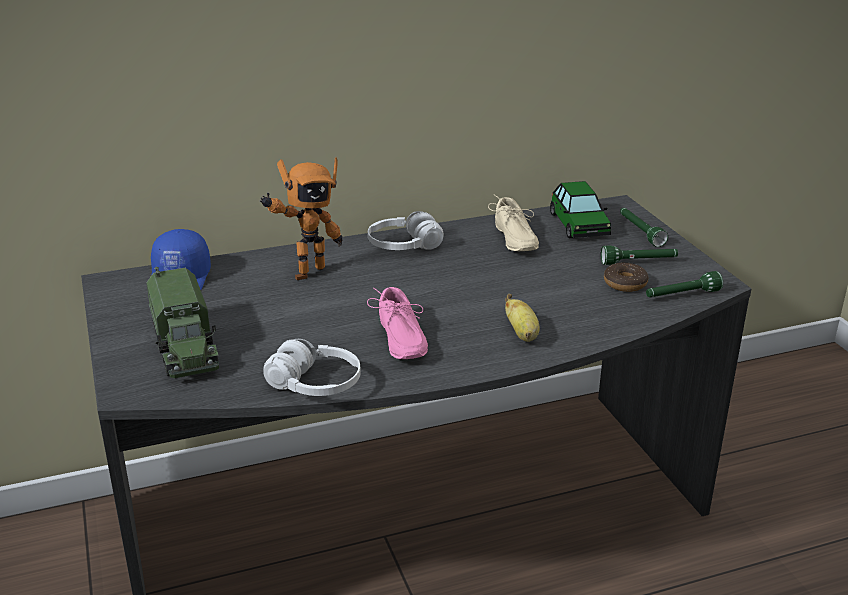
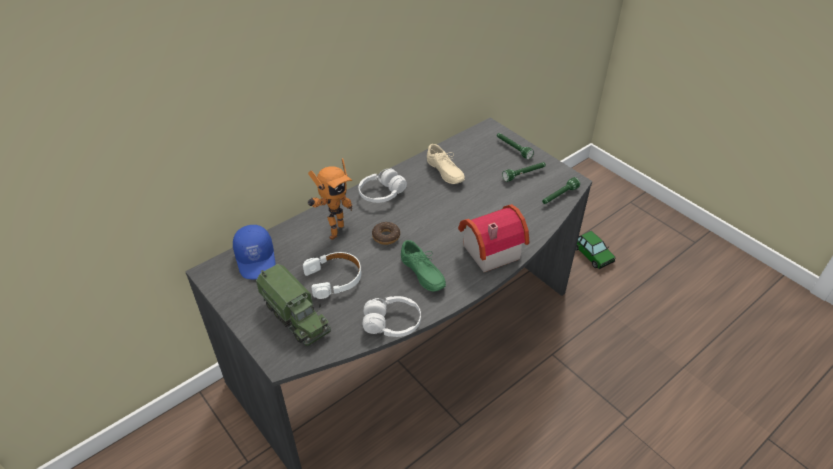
camera: 20 degrees left, 15 degrees up
(269, 320) = (334, 278): none -> white headphones
(398, 340) = (420, 274): pink shoe -> green shoe
(522, 334) = (488, 250): banana -> toy house
(579, 225) = (475, 150): toy car -> toy car (592, 254)
(625, 283) = (524, 194): donut -> donut (386, 236)

